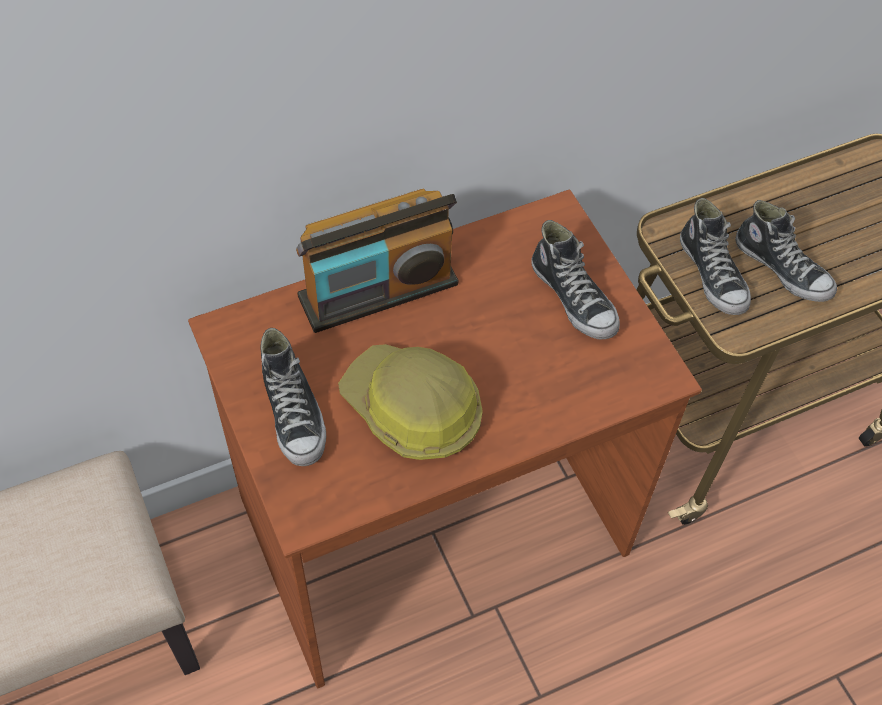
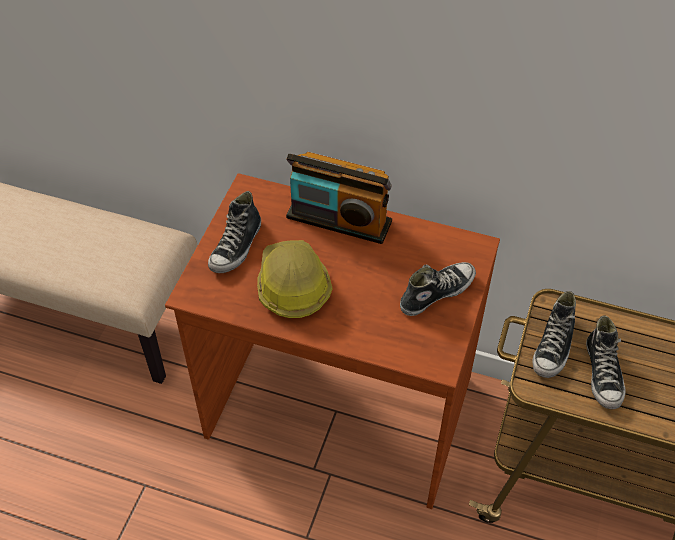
camera: 45 degrees right, 5 degrees down
(574, 298) = (436, 293): shoe -> shoe turned 135 degrees counterclockwise

